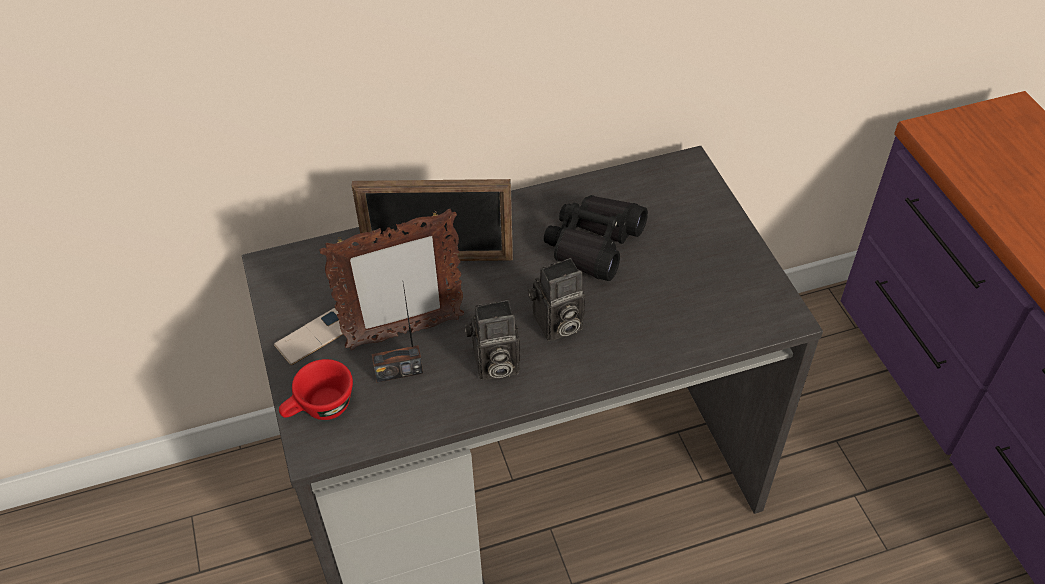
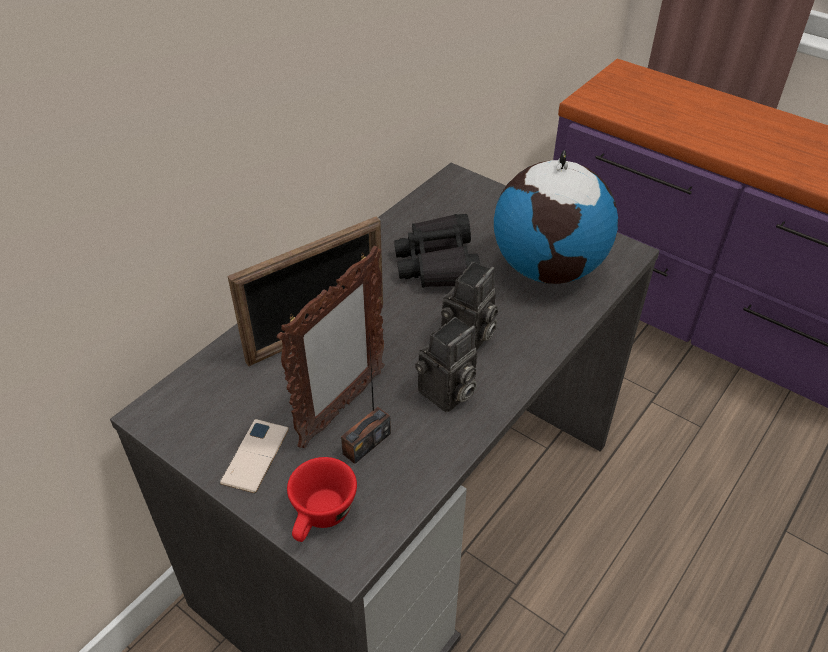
camera: 35 degrees left, 5 degrees down
(691, 296) = (548, 268): none -> globe

